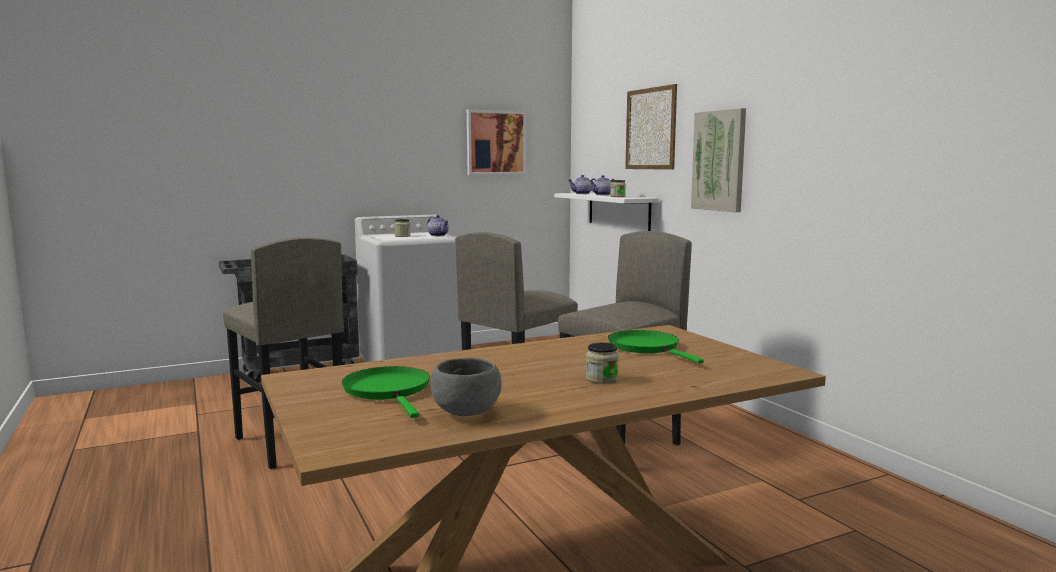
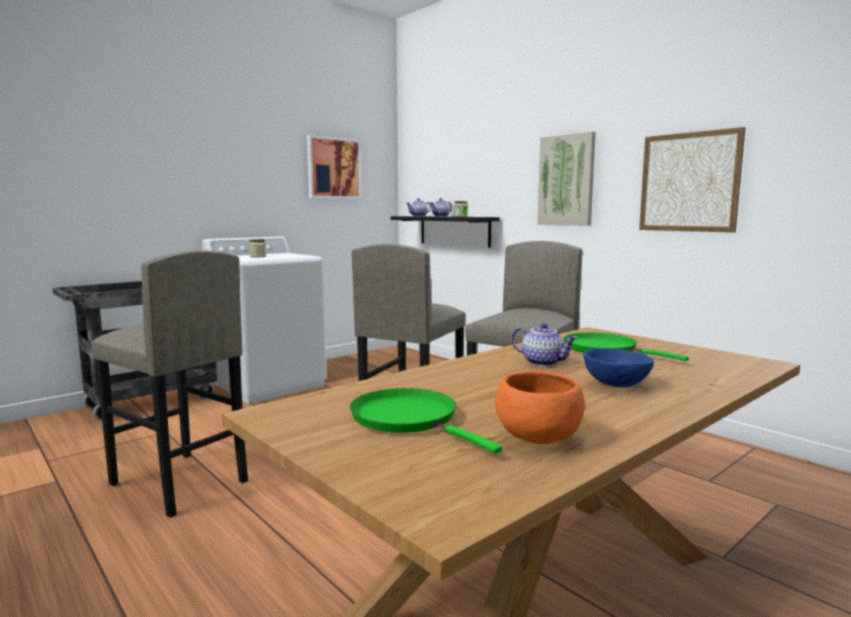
camera: 15 degrees left, 0 degrees up
(438, 235) = (294, 255): teapot -> teapot (543, 362)
(466, 413) = (537, 439): grey bowl -> orange bowl
(601, 379) = (616, 384): jar -> blue bowl
(618, 210) = (454, 230): white shelf -> black shelf
(651, 127) = (489, 153): picture -> picture (689, 181)

